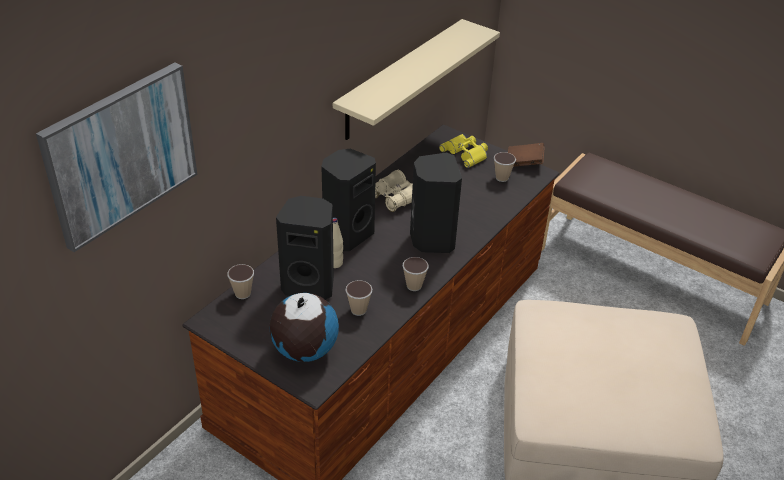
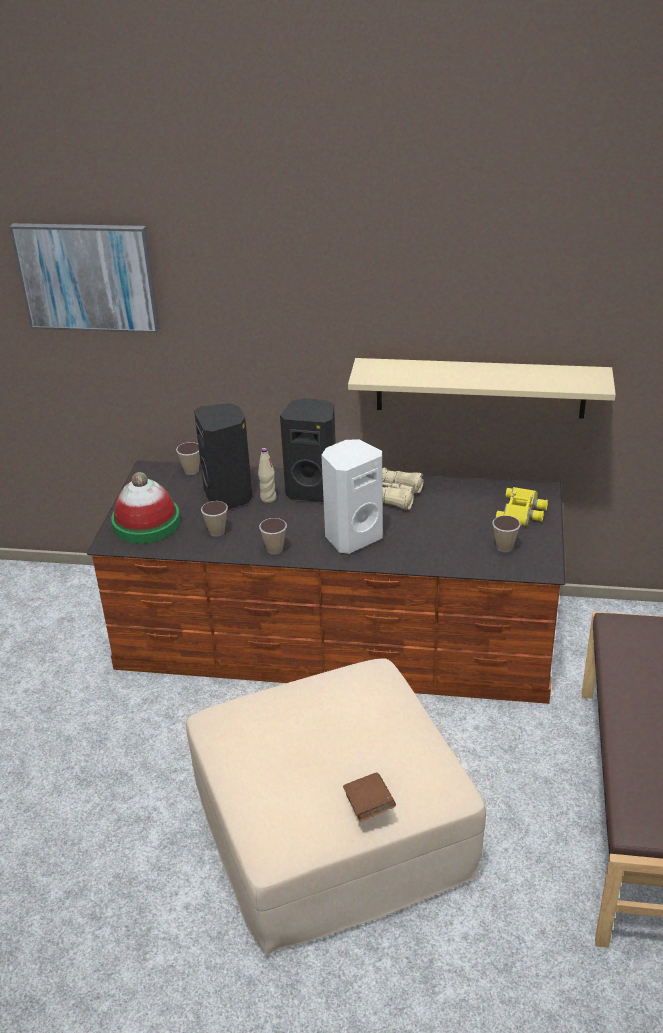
camera: 65 degrees right, 5 degrees down
(304, 350) = (146, 523): globe -> hat
(431, 239) = (352, 537): black speaker -> white speaker
(524, 163) = (551, 553): brown book -> brown book (369, 806)

